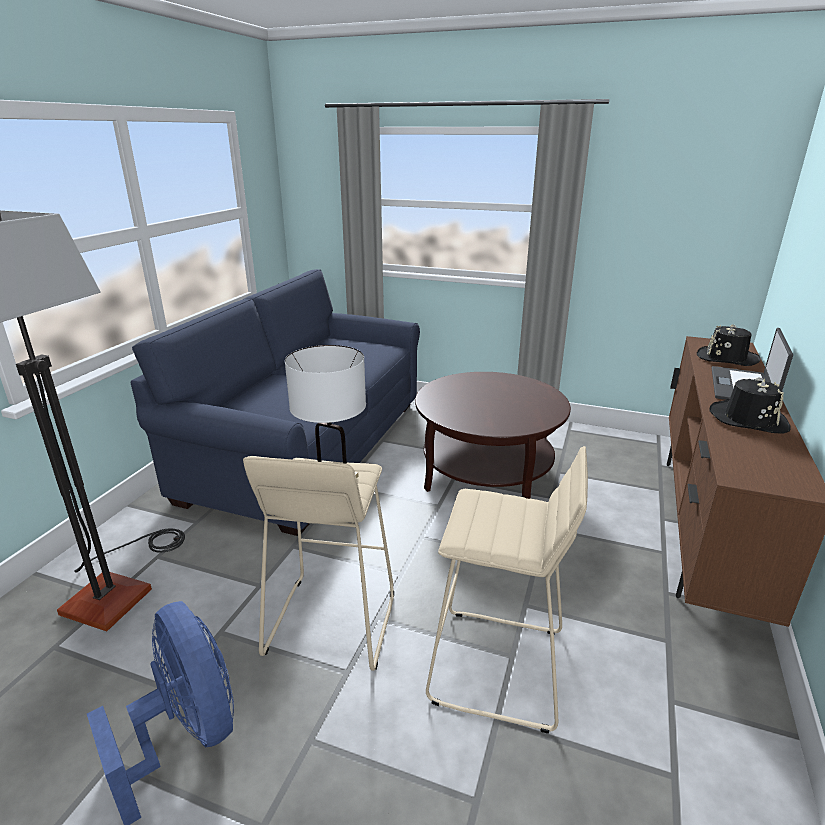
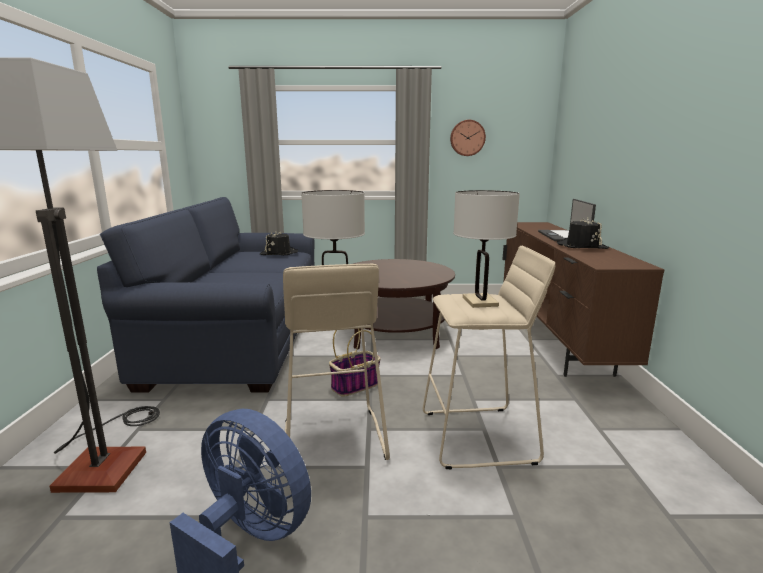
camera: 20 degrees left, 10 degrees down
(396, 548) = (355, 385): none -> basket
(504, 516) = (480, 301): none -> white table lamp
(642, 206) = (467, 138): none -> wall clock
(726, 358) = (541, 227): black hat -> black hat (279, 253)

